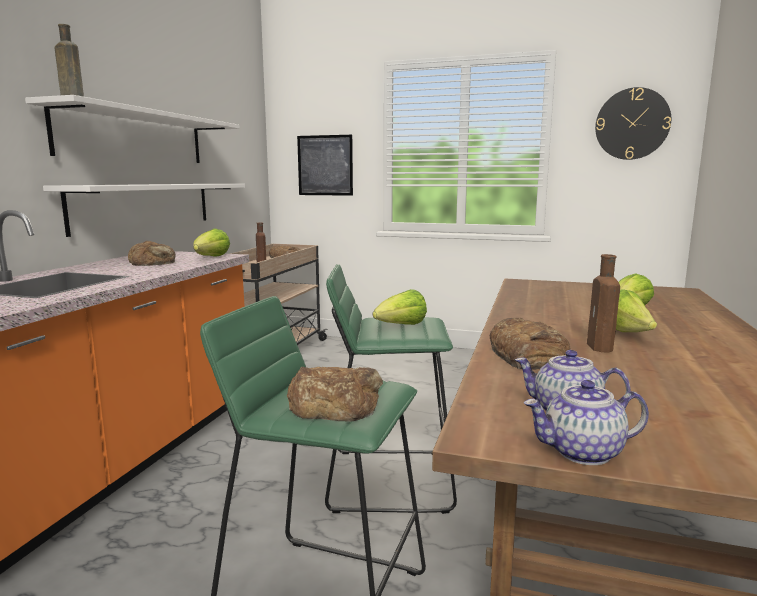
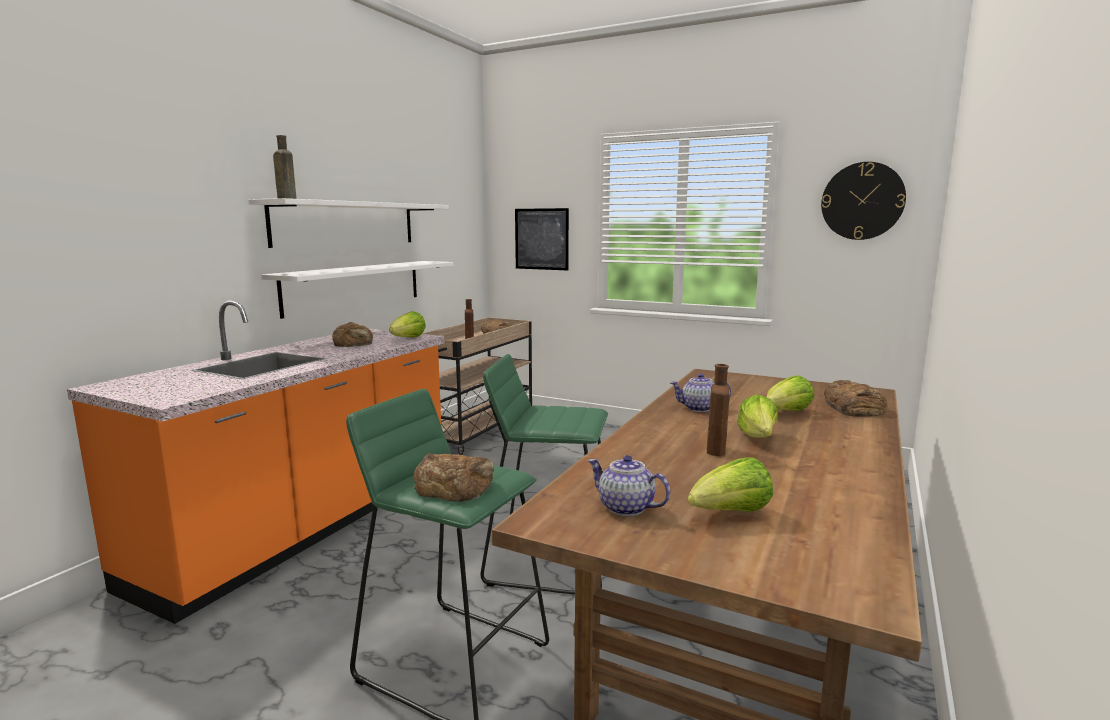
camera: 10 degrees right, 0 degrees up
(401, 326) = (559, 416): lettuce -> lettuce (730, 514)
(527, 355) = (639, 454): bread -> bread (853, 407)
(582, 452) = (607, 540): teapot -> teapot (699, 408)

